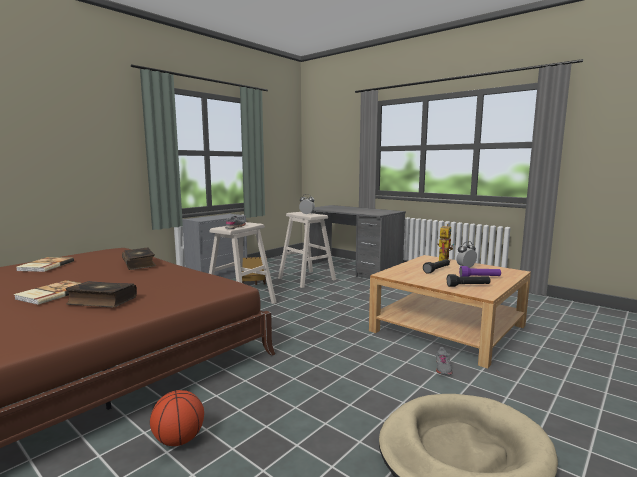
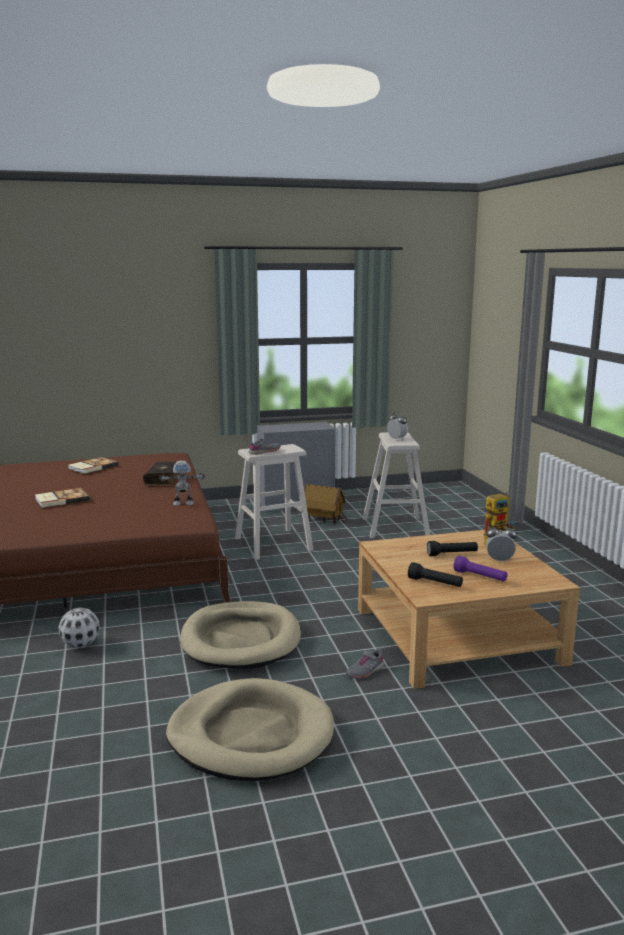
camera: 35 degrees right, 5 degrees up
(101, 301) = (82, 514): book -> none
(179, 440) = (80, 645): basketball -> football
(192, 276) = (183, 503): none -> toy robot
(325, 378) = (241, 640): none -> beige dog bed
(352, 269) = (480, 526): grey desk -> none

